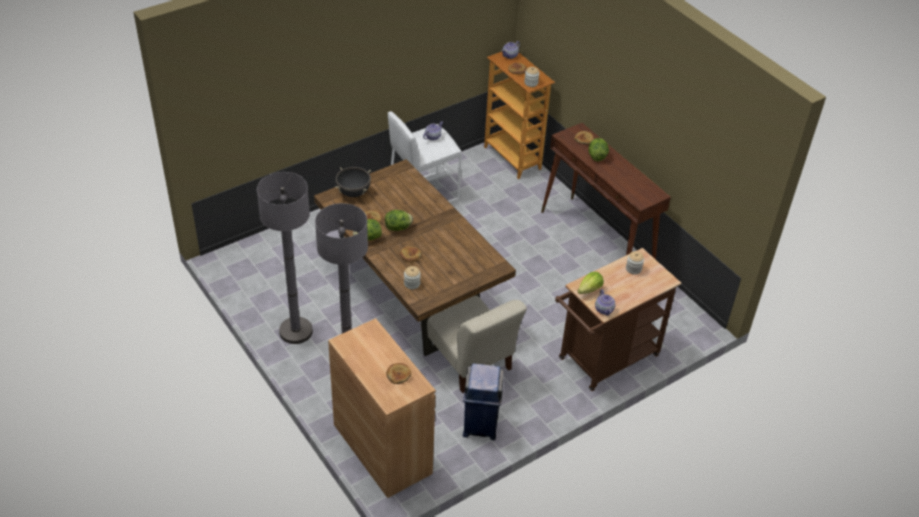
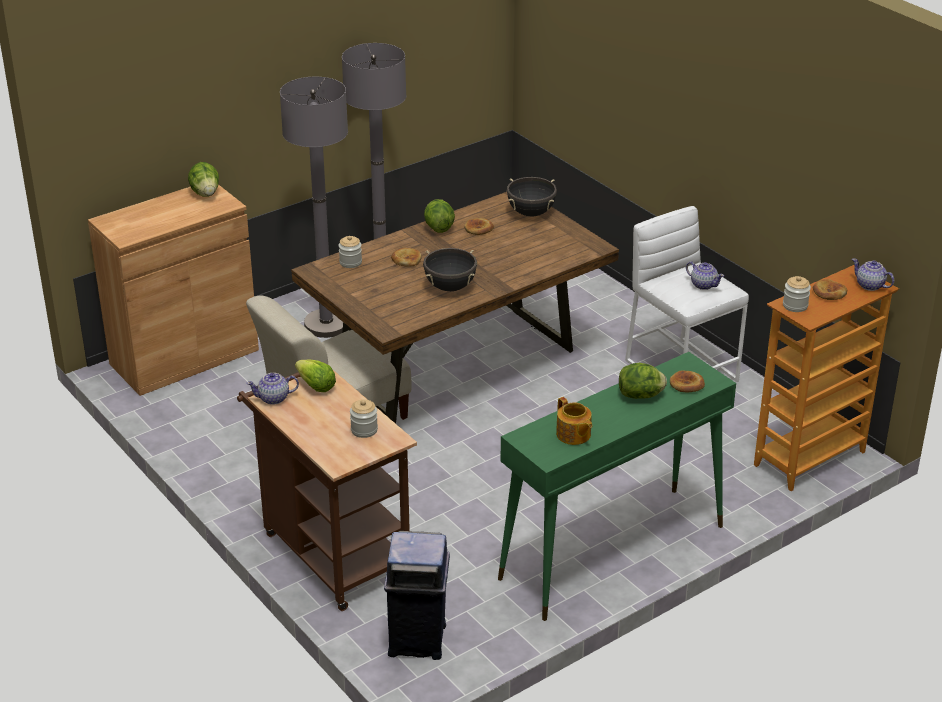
camera: 90 degrees right, 10 degrees down
(398, 228) = (462, 248): lettuce -> lettuce (205, 193)
(398, 374) = (148, 224): bread -> none
(448, 236) = (450, 287): none -> black cooking pot
(480, 425) = (214, 432): blue trash can -> blue trash can (418, 640)
(596, 241) = (611, 553): brown console table -> green console table
(636, 184) = (573, 435): none -> teapot

